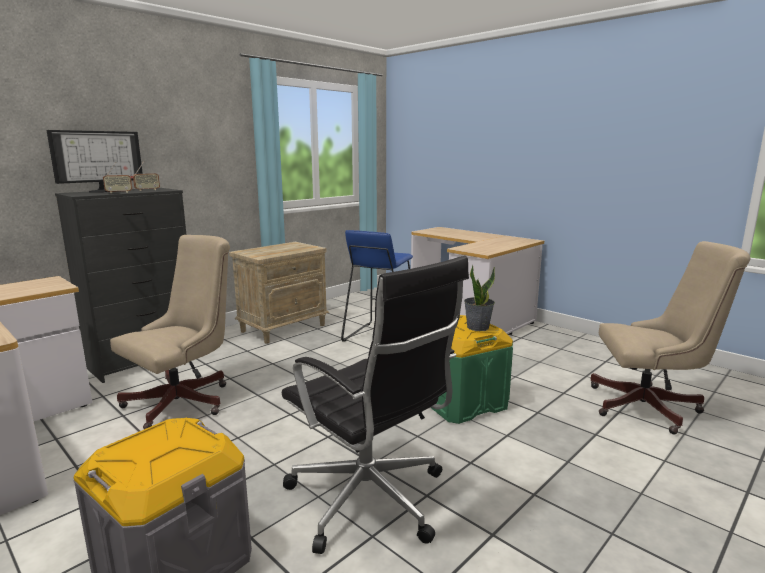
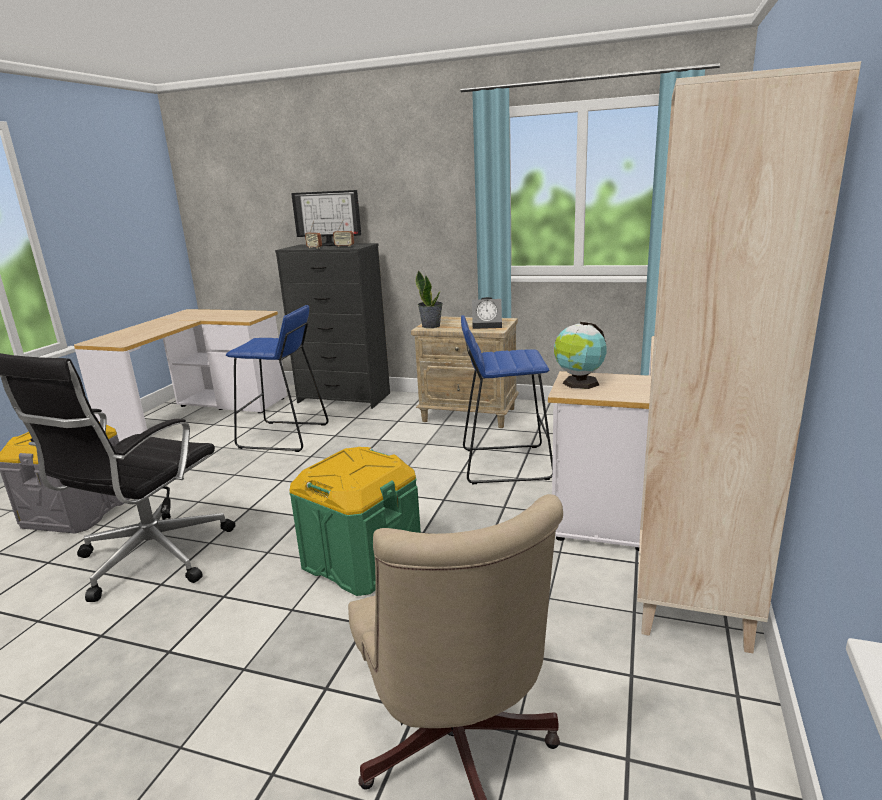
camera: 65 degrees right, 5 degrees up
(185, 401) = (284, 436): beige office chair -> blue stool
(298, 247) = (488, 325): none -> alarm clock
(474, 249) = (579, 383): none -> globe
(477, 327) = (354, 474): potted plant -> potted plant (431, 326)
(561, 337) = (693, 604): none -> beige bookcase

